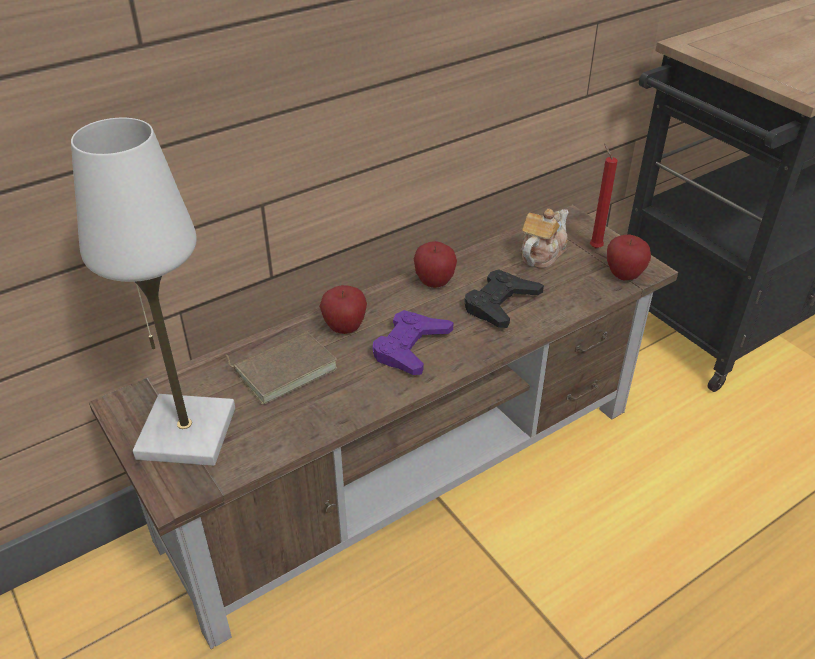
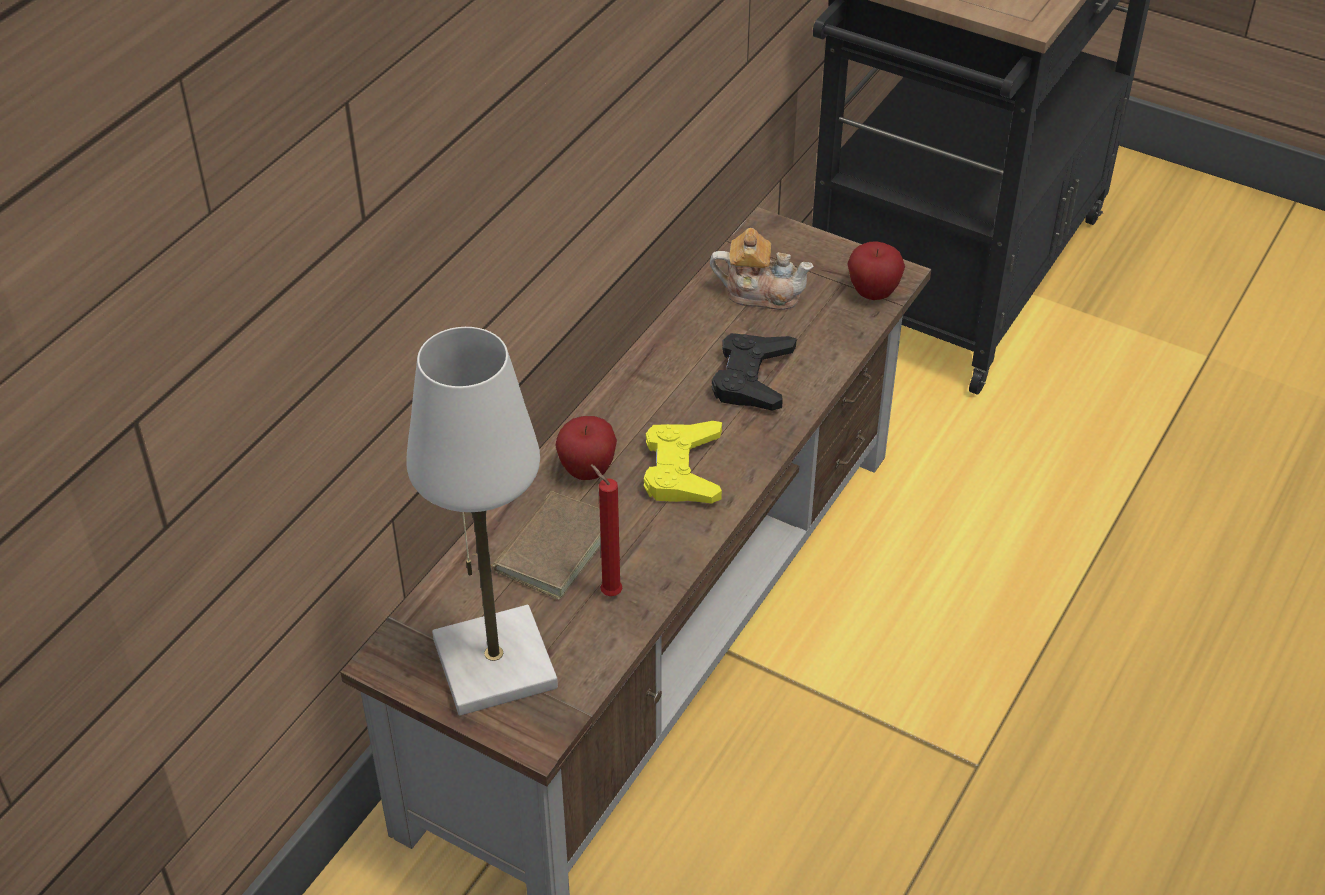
camera: 25 degrees left, 5 degrees up
(410, 347) = (683, 470): purple game controller -> yellow game controller
(434, 283) = (655, 374): apple -> none
(541, 254) = (760, 292): teapot -> teapot turned 90 degrees clockwise
(594, 247) = (818, 263): red candle -> red candle (608, 592)

